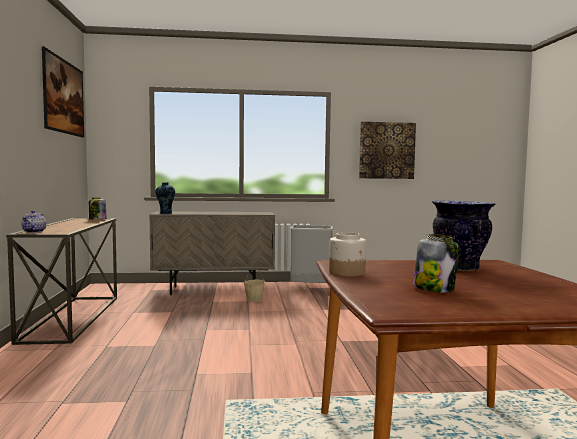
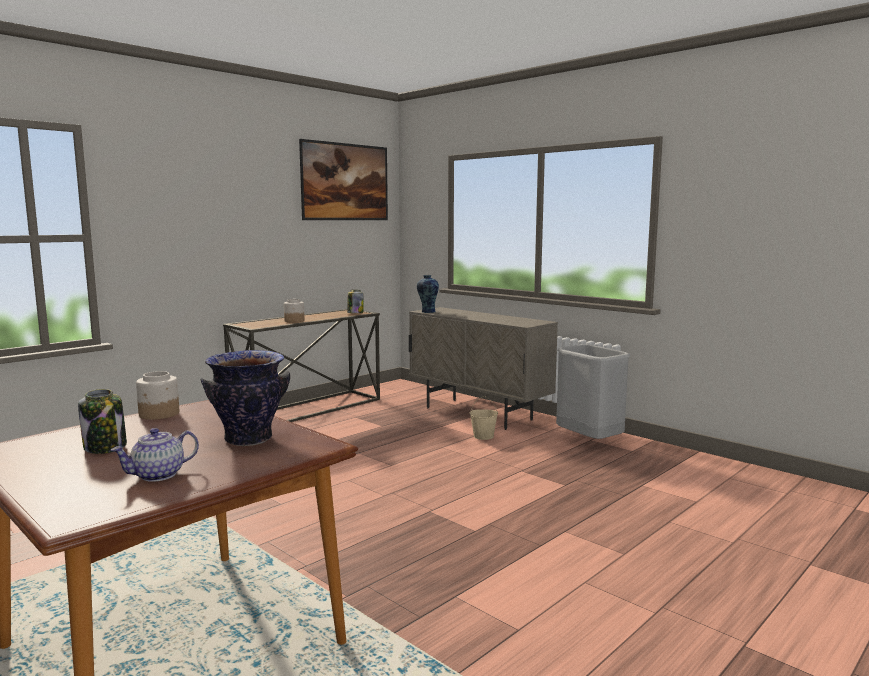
camera: 50 degrees right, 5 degrees up
(34, 231) = (246, 323): teapot -> teapot (158, 475)
(72, 226) = (294, 321): none -> jar
(386, 150) = (755, 231): picture -> none

